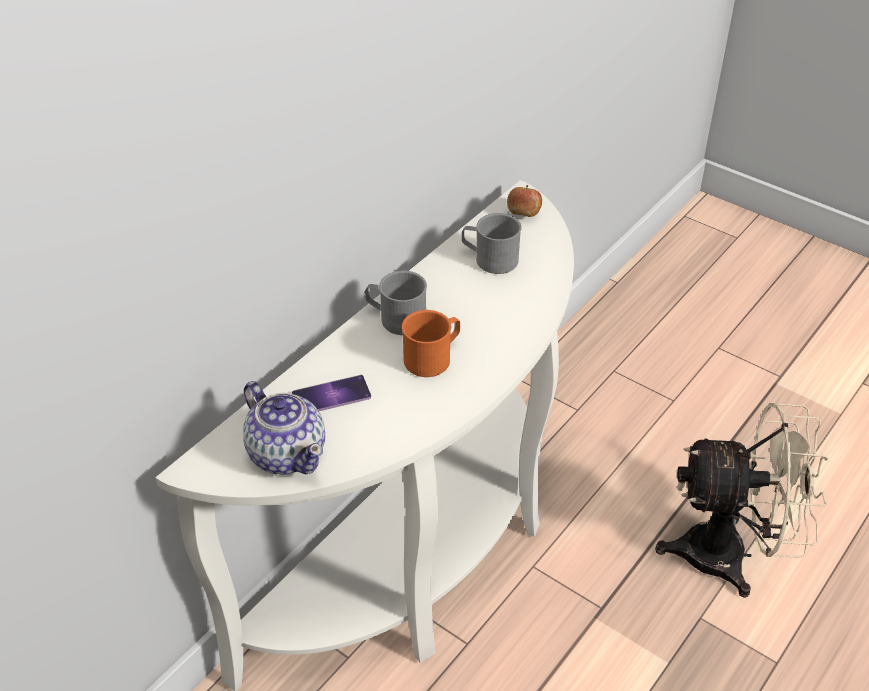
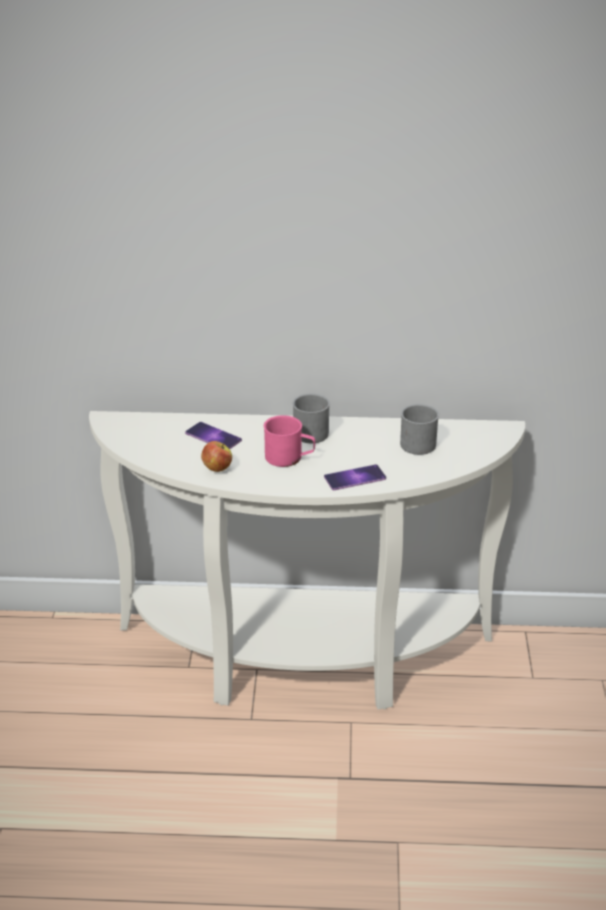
camera: 55 degrees right, 10 degrees down
(287, 453) = (150, 442): teapot -> none
(433, 357) = (289, 458): orange mug -> pink mug
(514, 329) = (355, 478): none -> phone
(523, 214) = (484, 436): apple -> apple (217, 468)
(731, 555) = (482, 837): beige fan -> none

